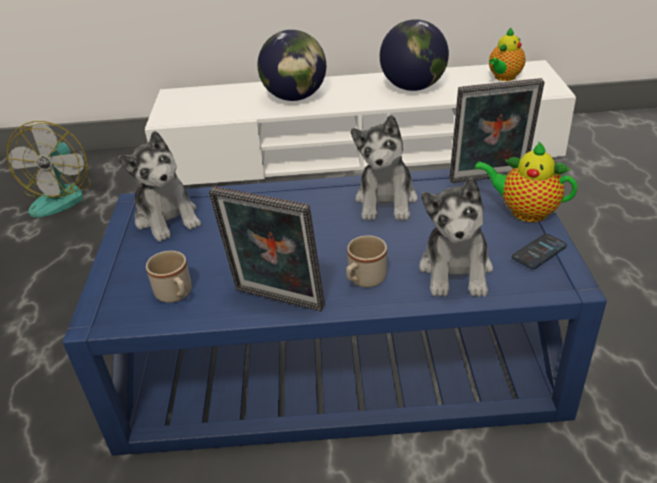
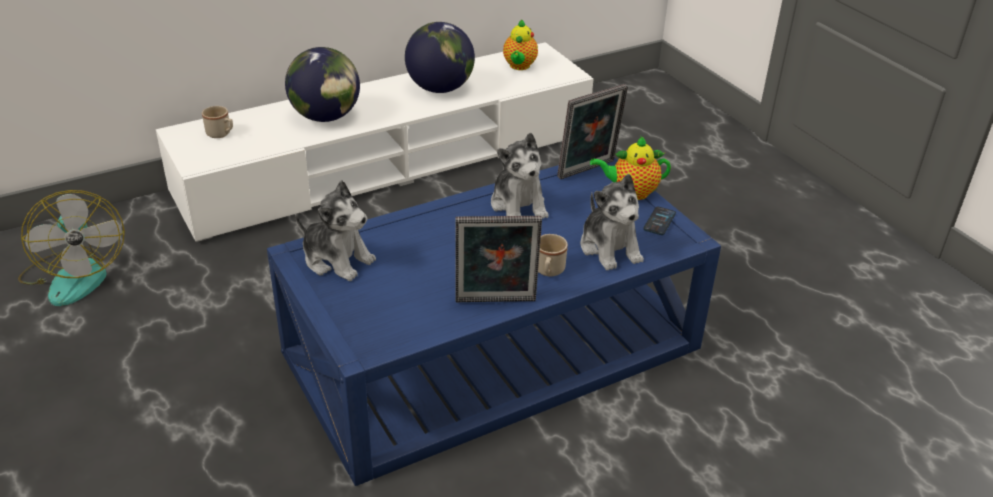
camera: 30 degrees left, 0 degrees up
(176, 295) = (407, 319): beige mug -> beige mug (221, 134)

